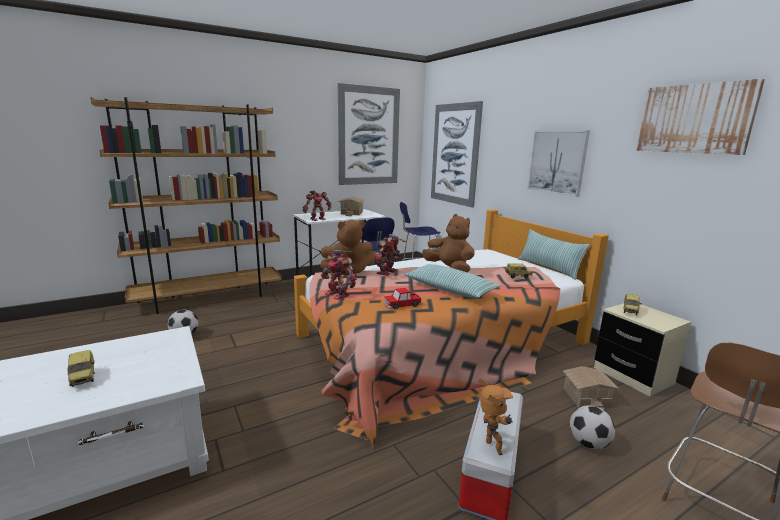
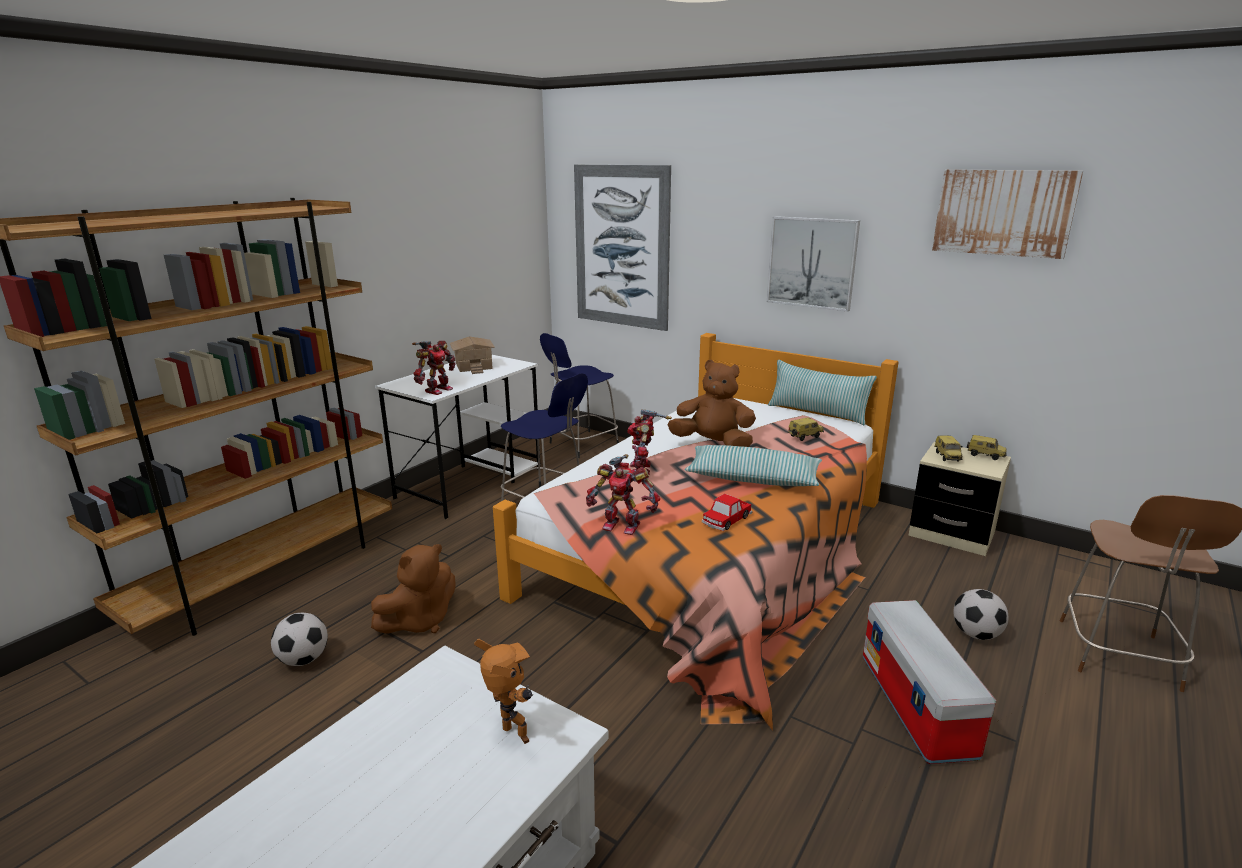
camera: 25 degrees left, 5 degrees up
(84, 378) = (409, 792): toy car -> toy car (985, 455)
(348, 272) = (585, 482): brown plush toy -> brown plush toy (420, 621)
(369, 136) = (474, 226): picture -> none
(491, 449) = (954, 680): toy robot -> toy robot (512, 738)
(587, 397) = (932, 578): toy house -> none

